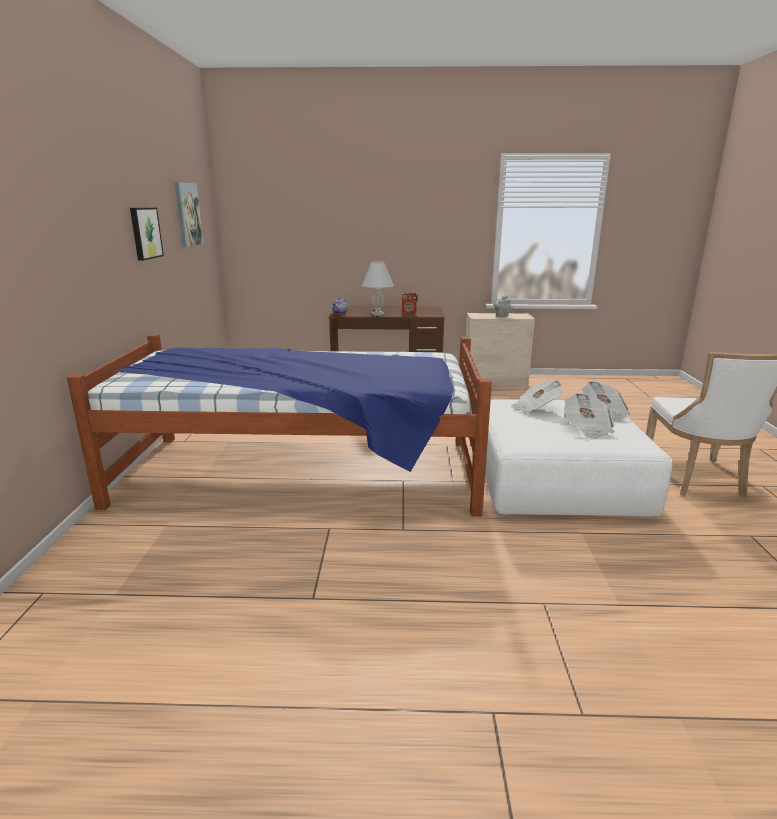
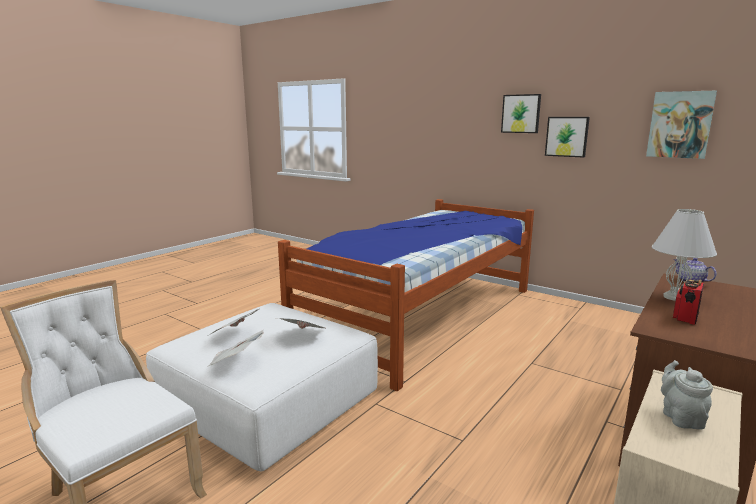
camera: 125 degrees right, 5 degrees down
(109, 203) = (521, 113): none -> picture

